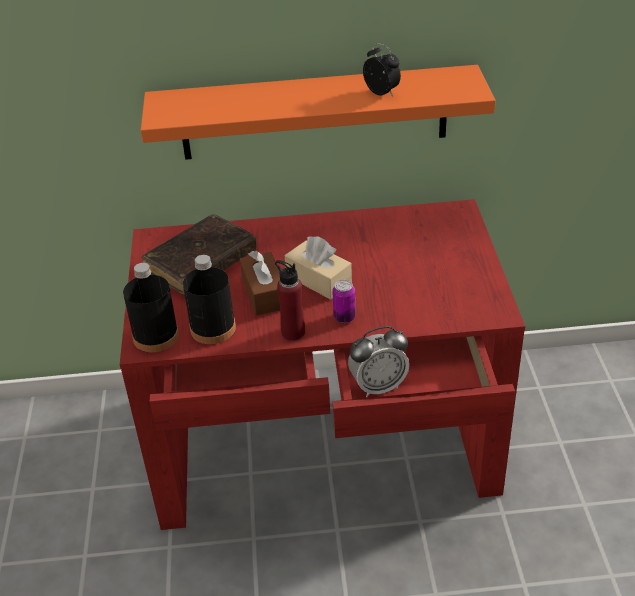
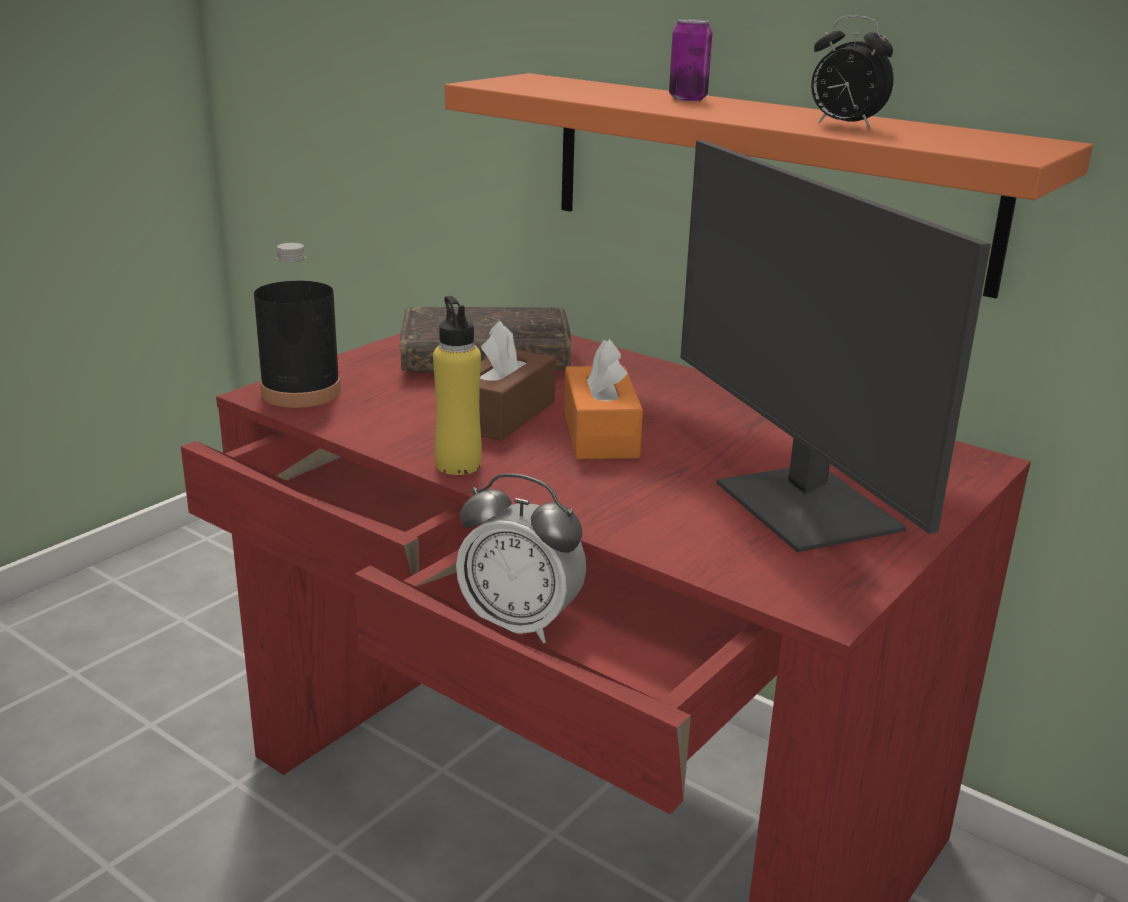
camera: 40 degrees right, 15 degrees down
(213, 328) = (374, 415): black bottle -> none
(293, 332) = (458, 465): red bottle -> yellow bottle
(318, 280) = (600, 434): beige tissue box -> orange tissue box
(344, 317) = (557, 484): can -> can (687, 99)
(382, 93) = (843, 126): alarm clock -> alarm clock turned 120 degrees clockwise
(438, 272) = (803, 508): none -> monitor

